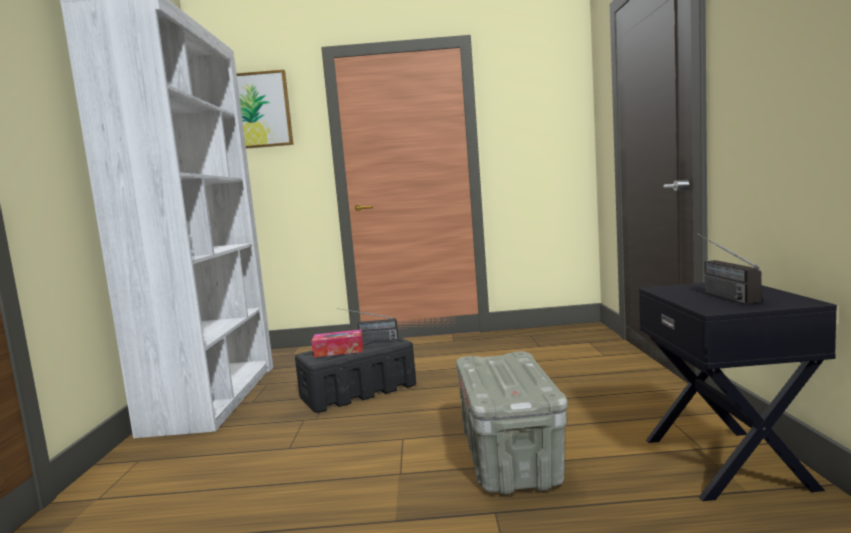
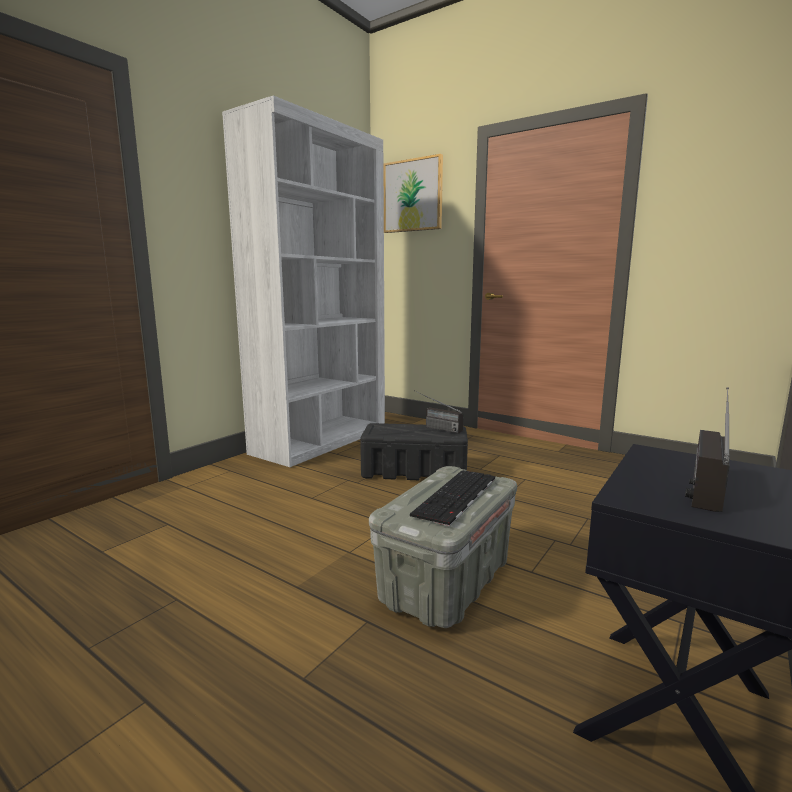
camera: 35 degrees right, 5 degrees up
(339, 351) = (399, 429): tissue box -> none
(513, 372) = (457, 497): none -> keyboard

